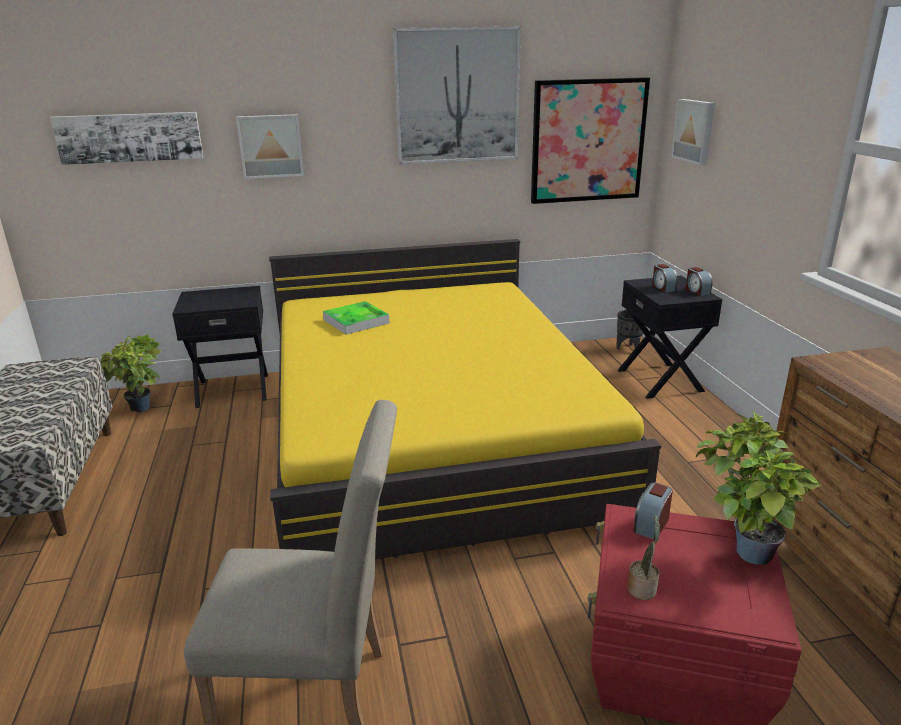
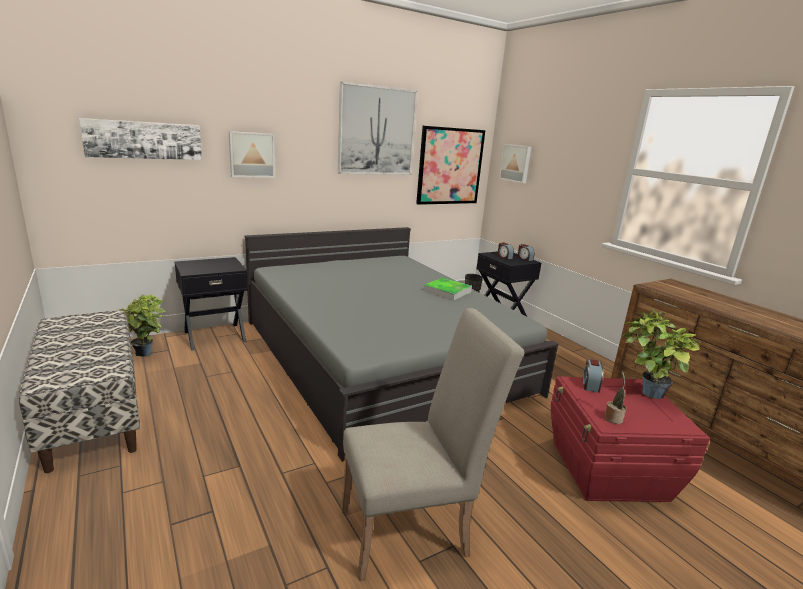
camera: 20 degrees left, 5 degrees down
(356, 321) = (323, 279): tray -> tray (447, 291)
(431, 433) = (381, 355): yellow bed -> grey bed

